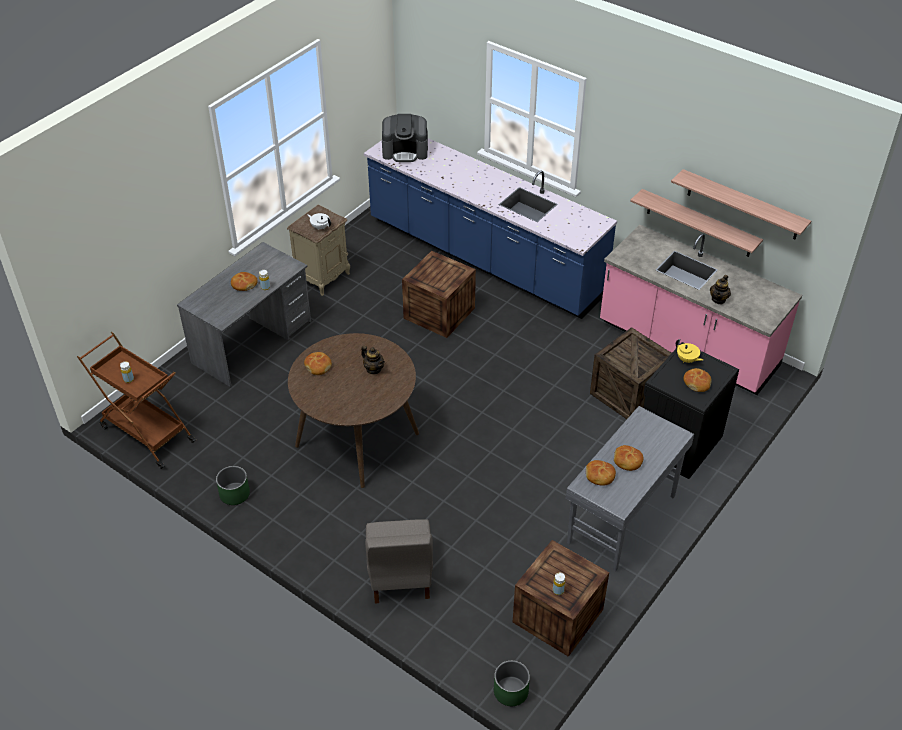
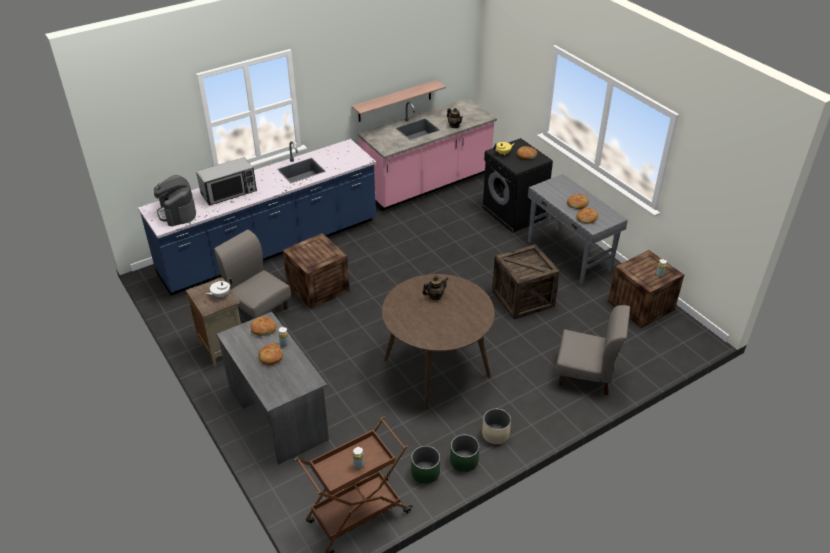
camera: 70 degrees left, 5 degrees down
(279, 511) = (495, 434): none -> beige planter
(318, 366) = (415, 326): bread -> bread (263, 329)
(387, 281) = (258, 308): none -> grey chair
(405, 151) = (177, 212): coffee machine -> coffee machine turned 135 degrees clockwise
(456, 171) = (229, 193): none -> microwave
(511, 691) = (697, 343): green planter -> green planter (425, 472)
(628, 394) = (458, 221): crate -> crate (523, 298)
(743, 205) = (420, 65): shelf -> none

